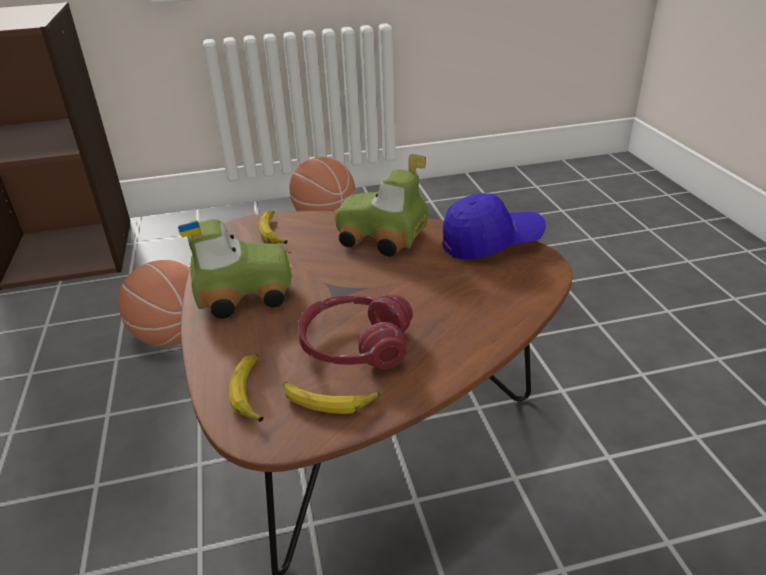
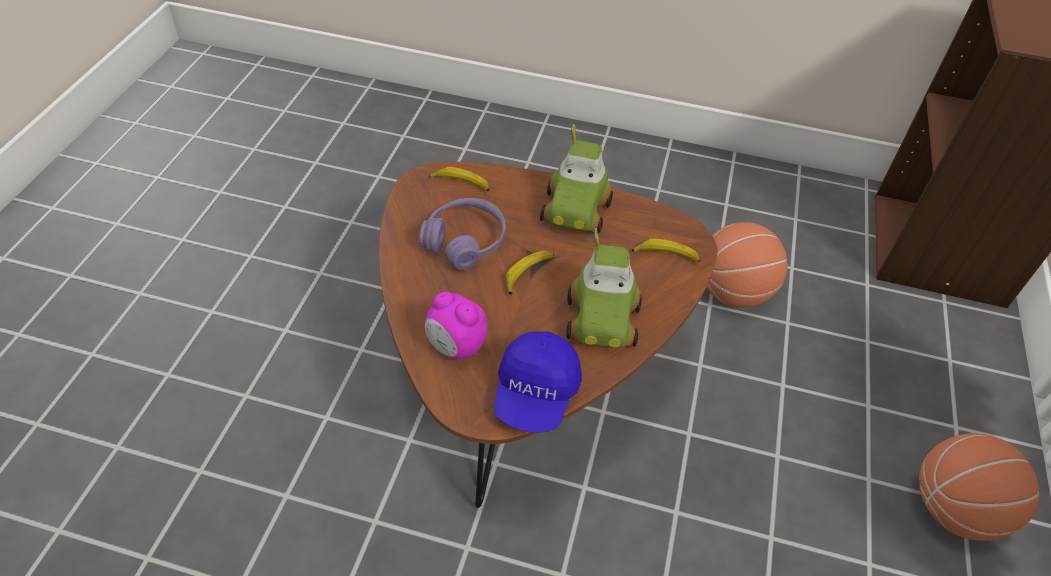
camera: 115 degrees right, 15 degrees up
(328, 401) = (424, 210): banana -> banana (528, 274)
(355, 345) = (464, 241): red headphones -> purple headphones
(381, 238) = (603, 320): toy car -> toy car turned 135 degrees clockwise
(496, 294) = (455, 347): none -> alarm clock

